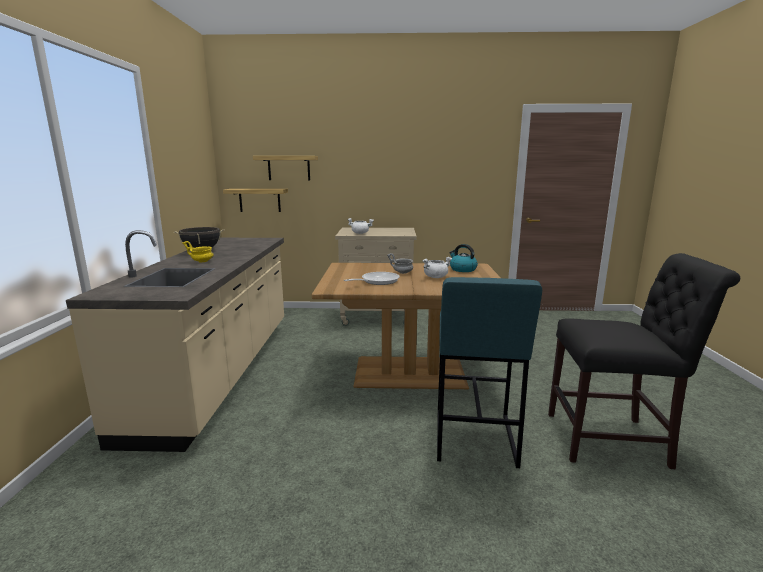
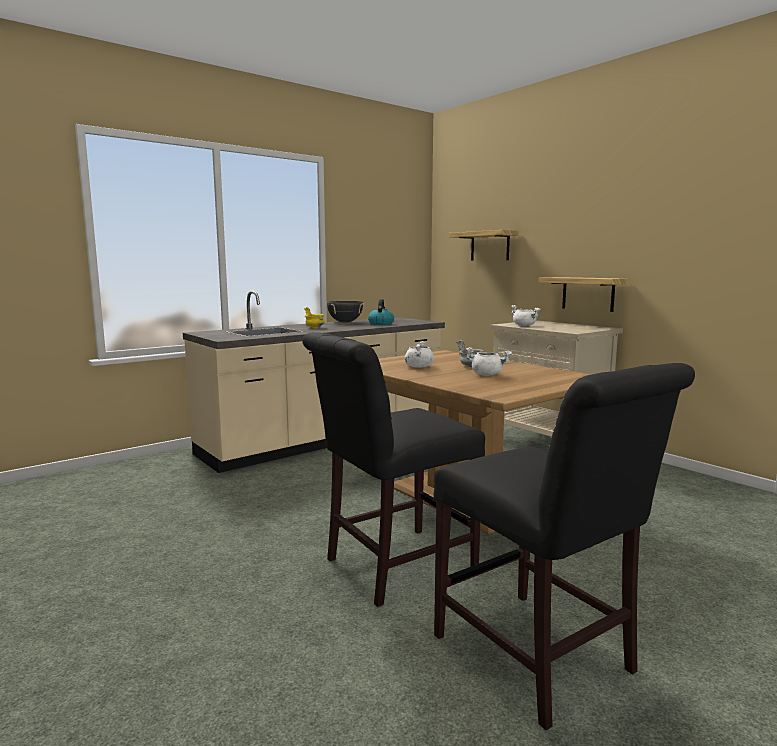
camera: 50 degrees right, 5 degrees down
(259, 200) = (462, 282): shelf -> shelf (588, 293)
(377, 281) = (418, 367): frying pan -> white cooking pot
(462, 269) = (549, 376): kettle -> kettle (381, 324)
(474, 439) = (392, 566): turquoise stool -> black chair

